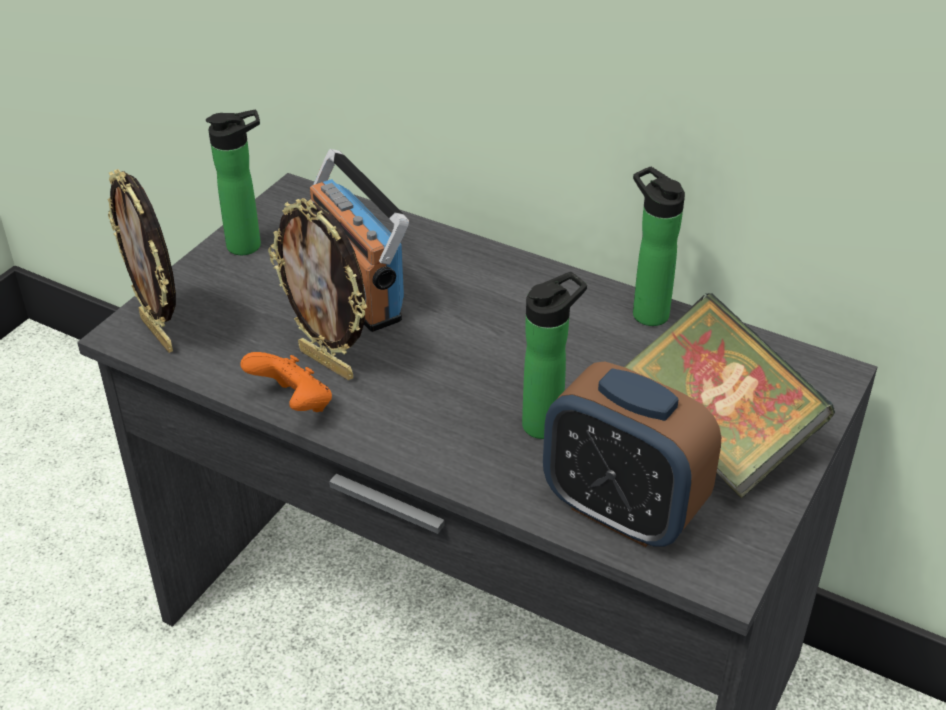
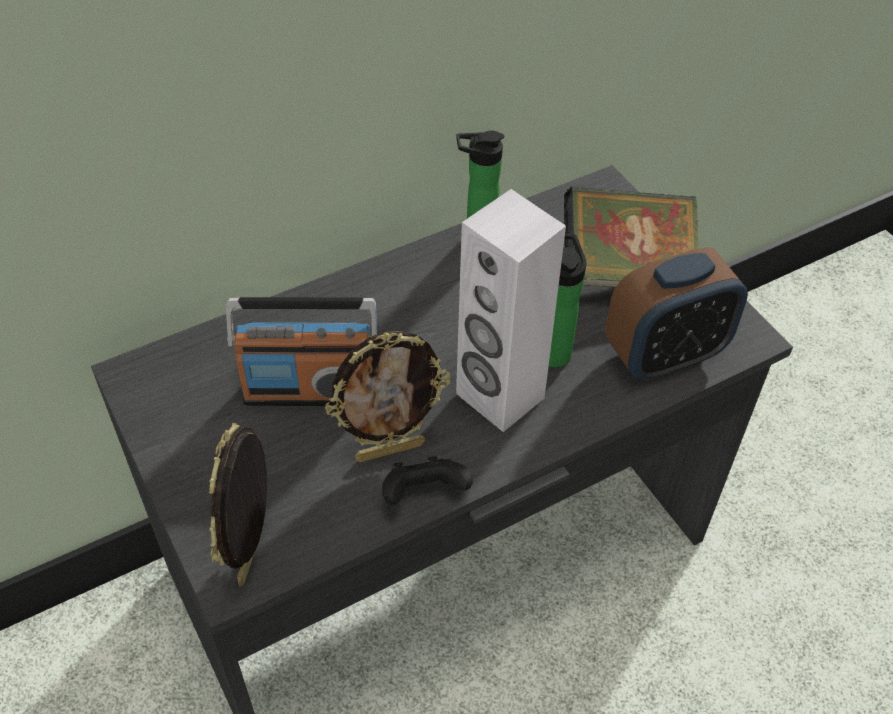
camera: 60 degrees left, 10 degrees up
(159, 333) = (254, 555): picture frame -> picture frame turned 105 degrees clockwise
(249, 245) = (179, 438): bottle -> none
(293, 404) = (424, 494): orange game controller -> black game controller
(451, 407) = (499, 396): none -> white speaker

